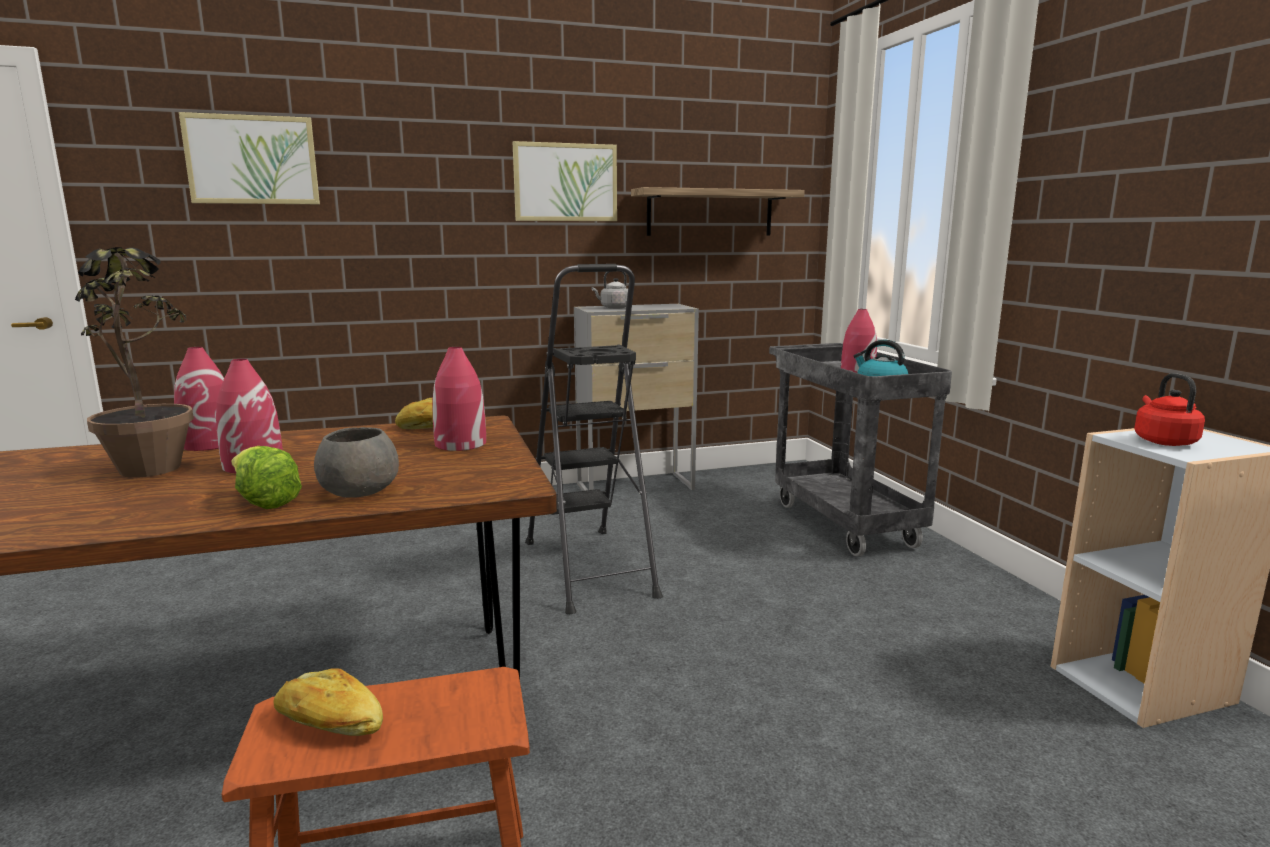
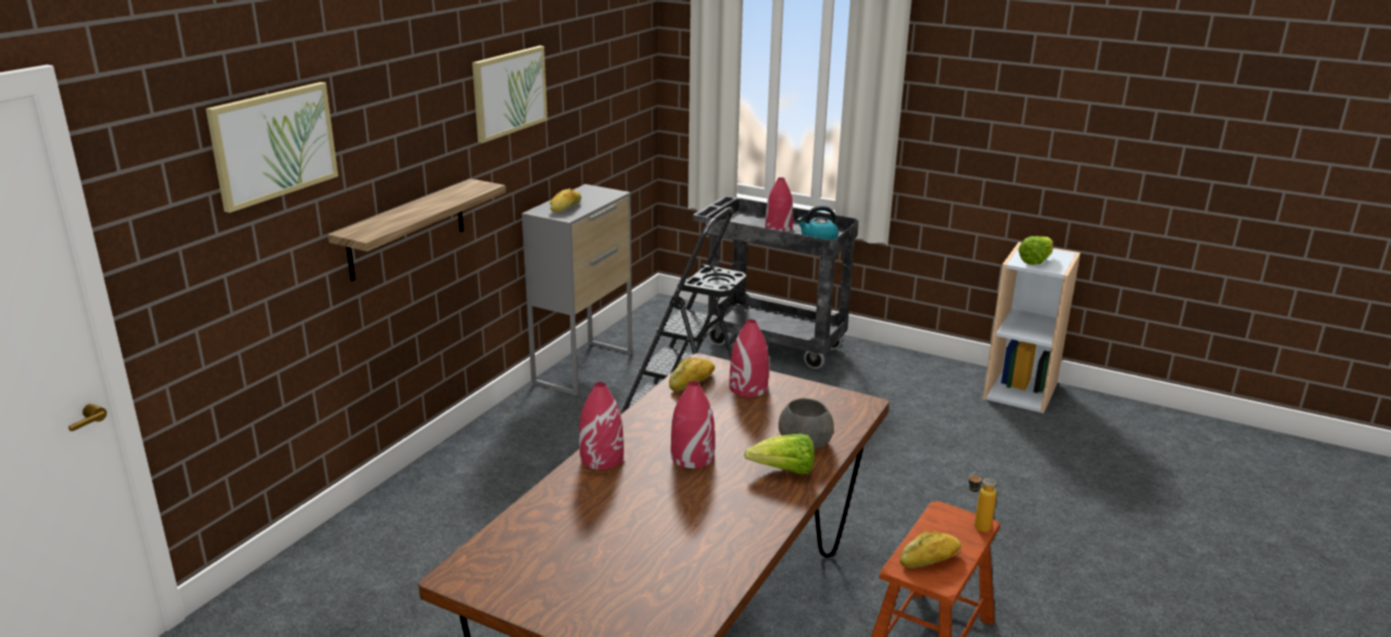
camera: 45 degrees left, 10 degrees up
(152, 474) = (660, 491): potted plant -> none
(473, 727) = (975, 528): none -> bottle
(614, 308) = (565, 208): grey kettle -> bread
(710, 213) = (598, 91): shelf -> shelf (407, 229)
(1162, 441) = (1035, 261): red kettle -> lettuce

